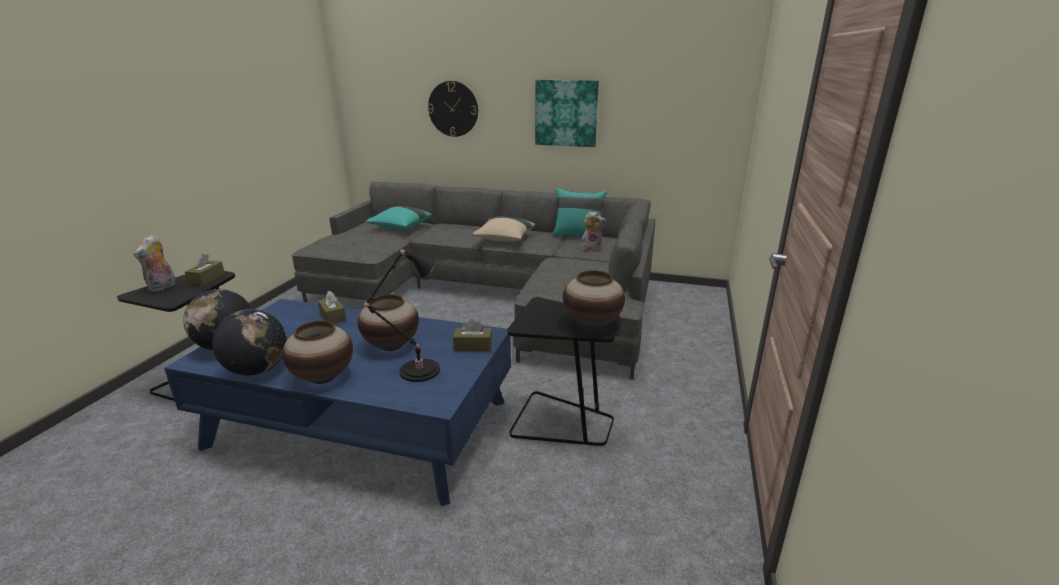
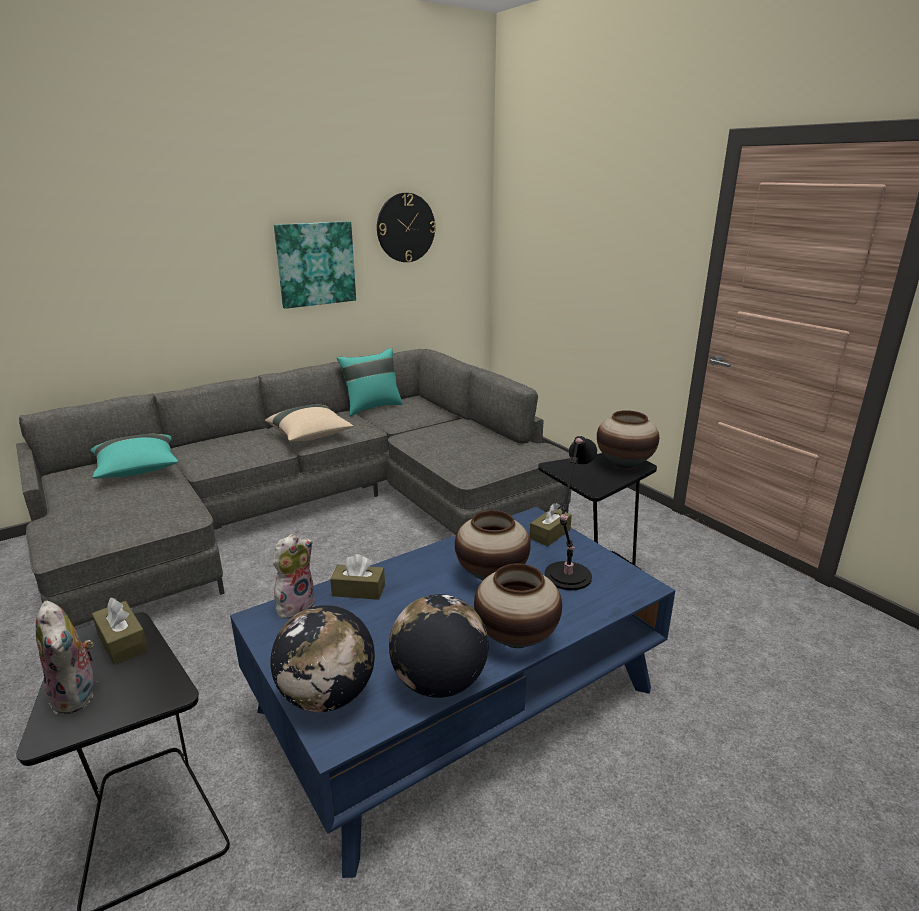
camera: 50 degrees left, 0 degrees up
(453, 109) = (152, 275): wall clock -> wall clock (405, 228)
(591, 249) = (414, 415): plush toy -> plush toy (295, 605)

